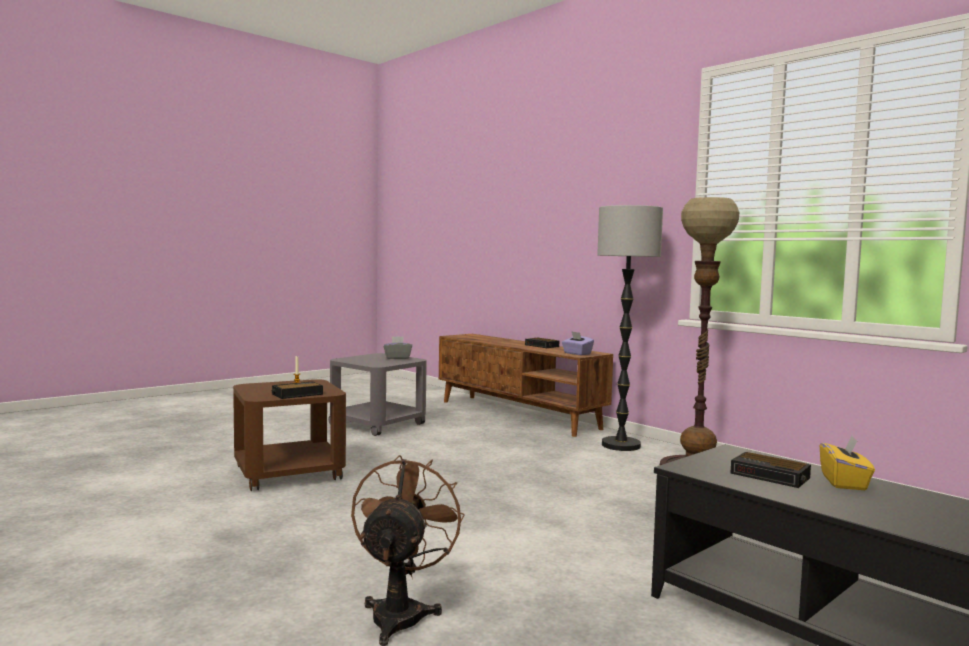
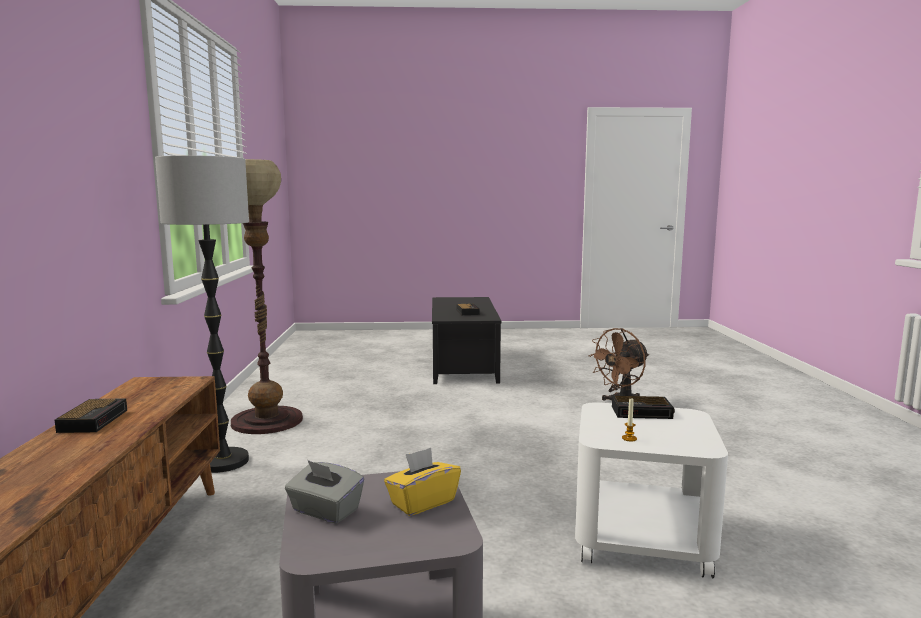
camera: 140 degrees left, 5 degrees up
(289, 473) = (641, 536): brown side table -> white side table
(577, 353) = (173, 385): purple tissue box -> none
(844, 482) = (450, 308): yellow tissue box -> yellow tissue box (422, 502)

